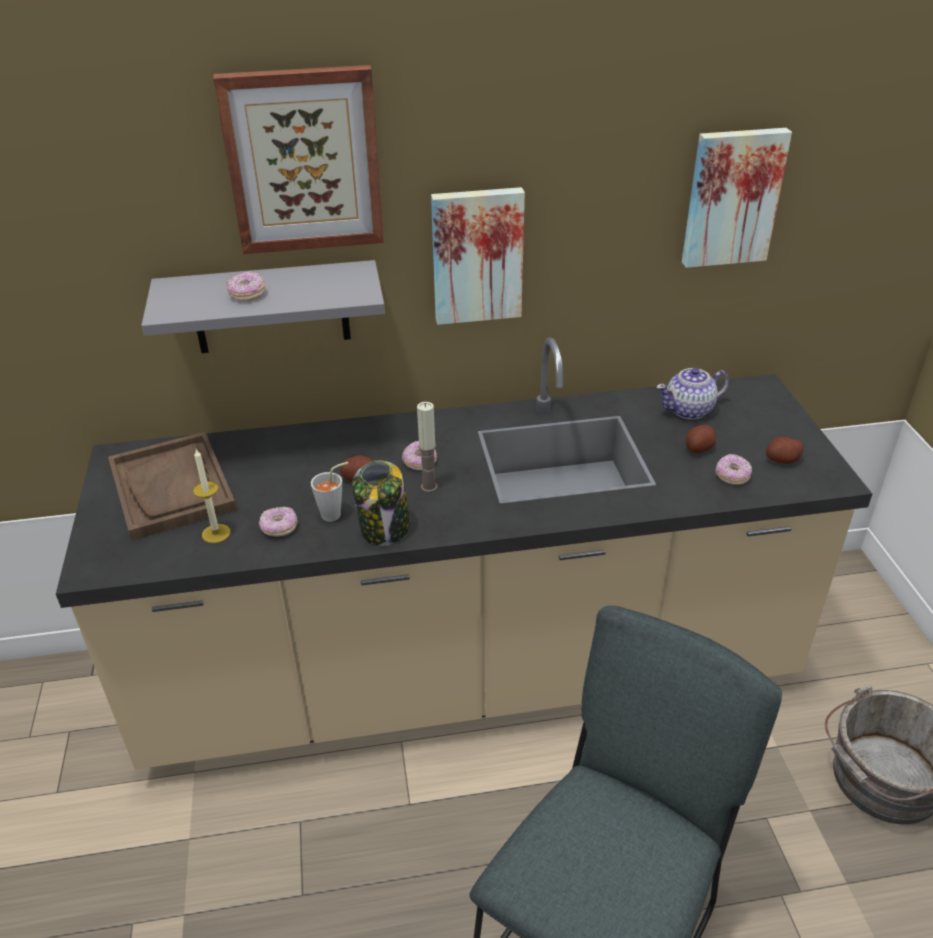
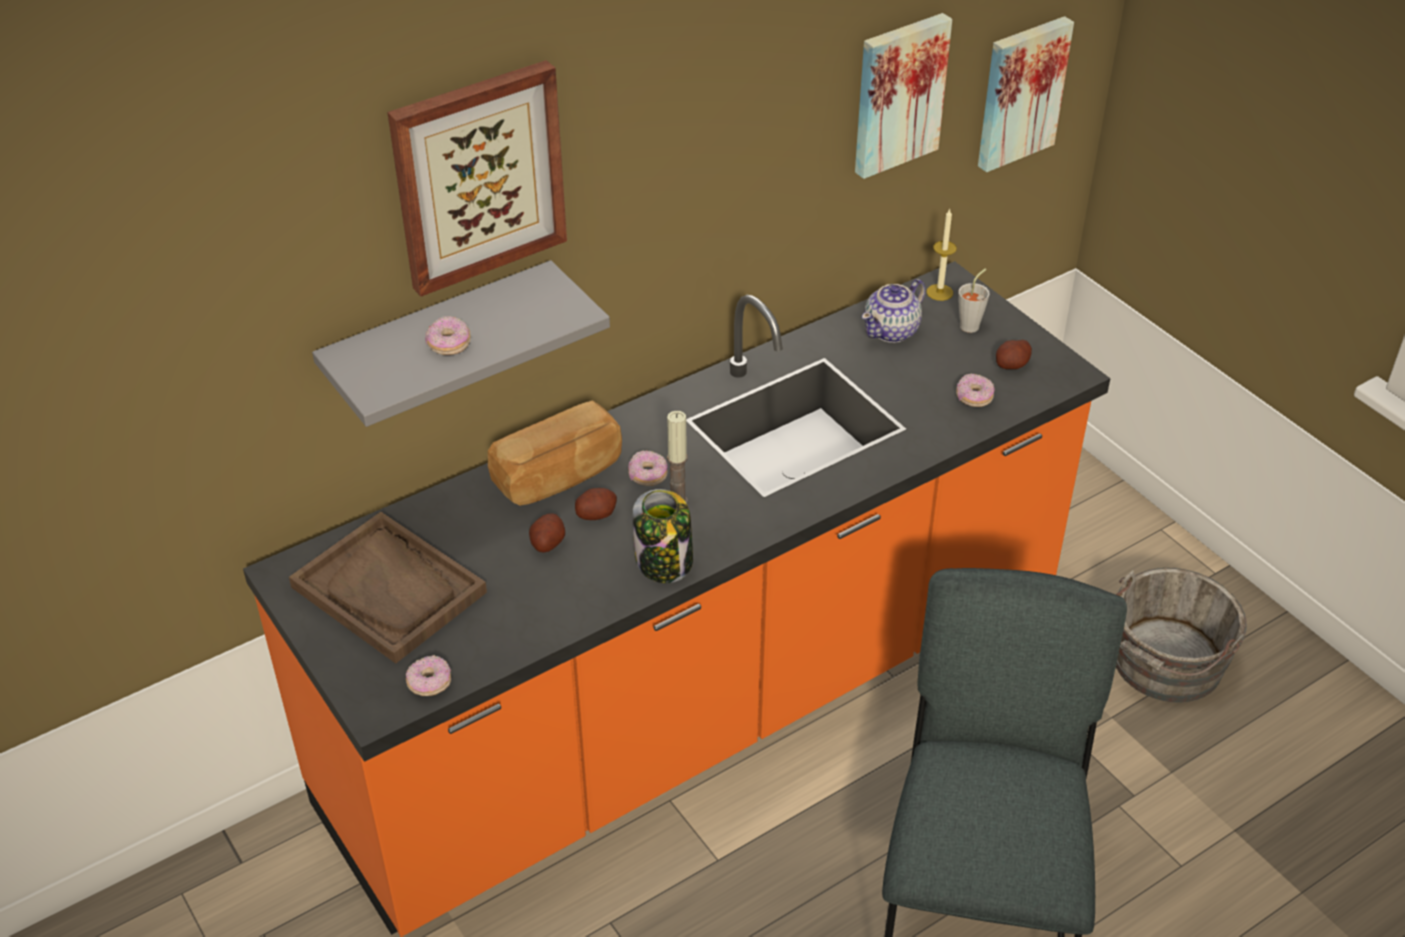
camera: 25 degrees left, 5 degrees up
(216, 533) = (485, 625): candle -> candle (939, 292)
(279, 528) = (551, 597): donut -> donut (430, 683)
(335, 514) = (599, 562): grey cup -> grey cup (972, 324)
(354, 444) = (559, 475): none -> bread
(469, 674) = (702, 701): beige counter -> orange counter
(477, 255) = (654, 224): picture -> picture (1020, 92)
(698, 448) = (925, 374): potato -> potato (547, 543)

